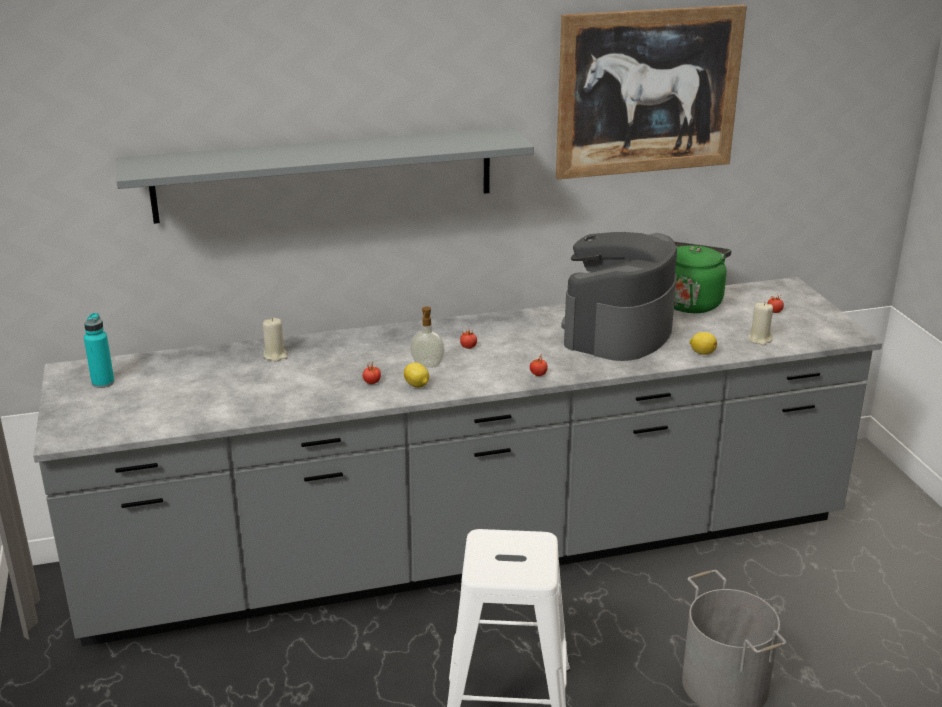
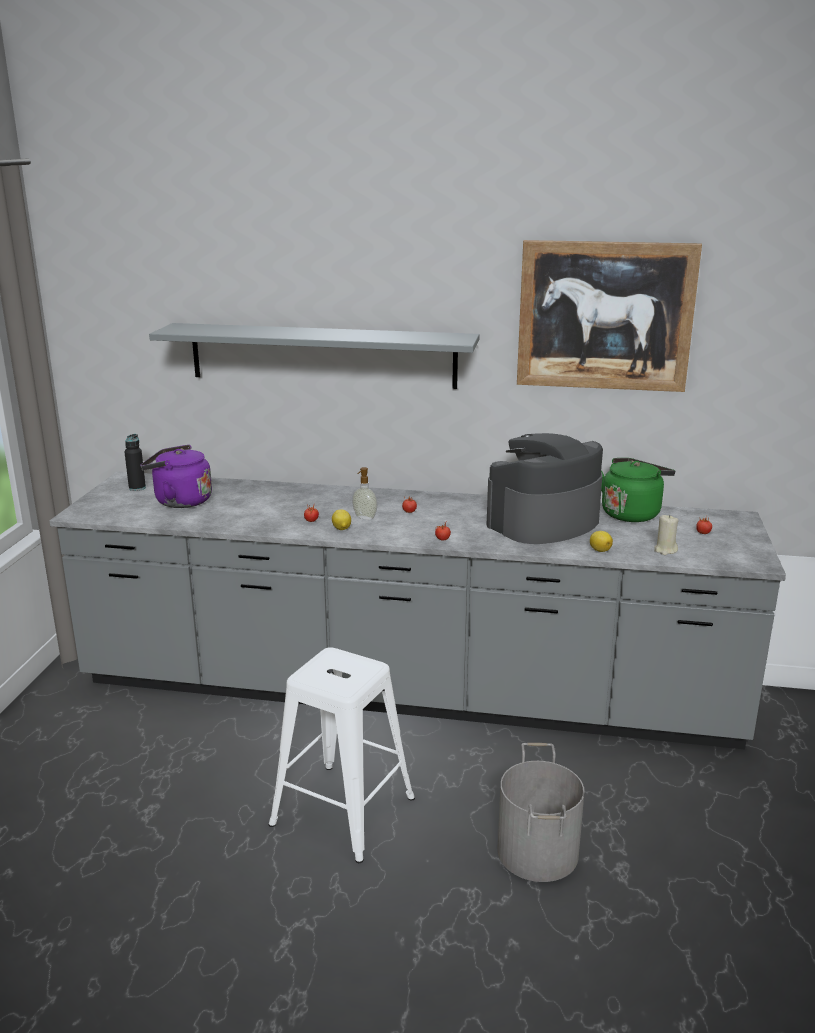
camera: 25 degrees right, 5 degrees down
(103, 382) = (137, 488): turquoise bottle -> black bottle
(181, 390) = (179, 501): none -> purple kettle
(275, 355) = (265, 492): beige candle -> none

